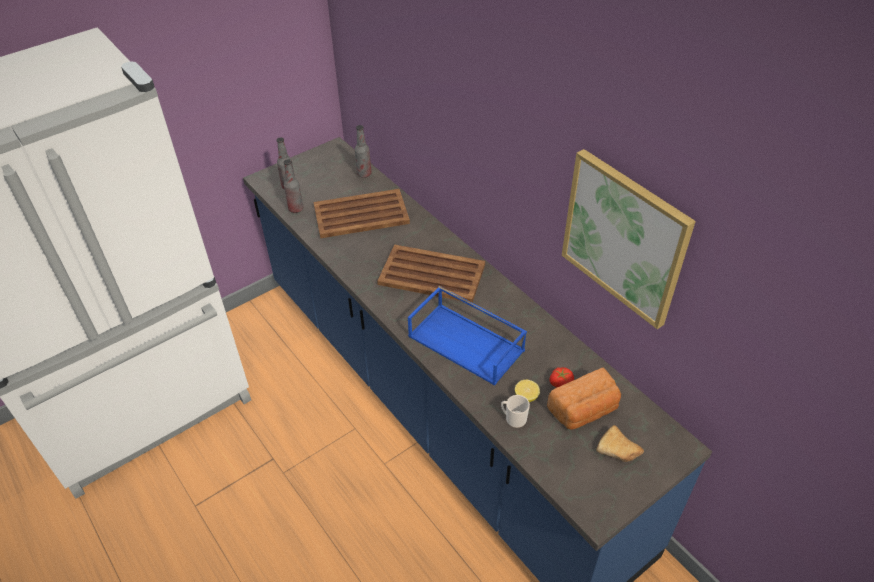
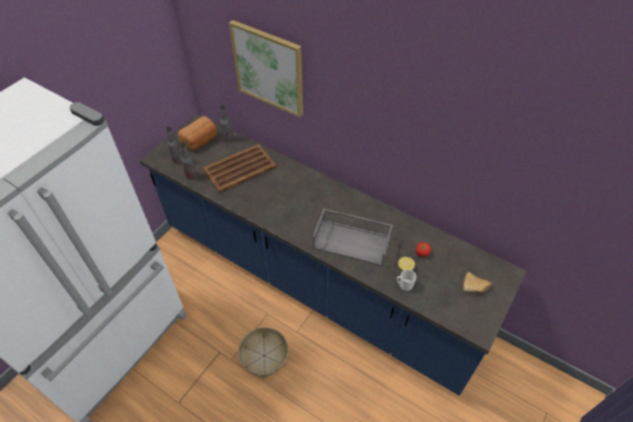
camera: 20 degrees left, 5 degrees up
(328, 481) = (264, 355): none -> basket
(431, 274) = (307, 200): brown tray -> none
(467, 343) = (353, 242): blue tray -> grey tray
(584, 411) = (444, 267): bread -> bread (200, 141)
(624, 238) = (455, 153): picture -> picture (269, 68)

